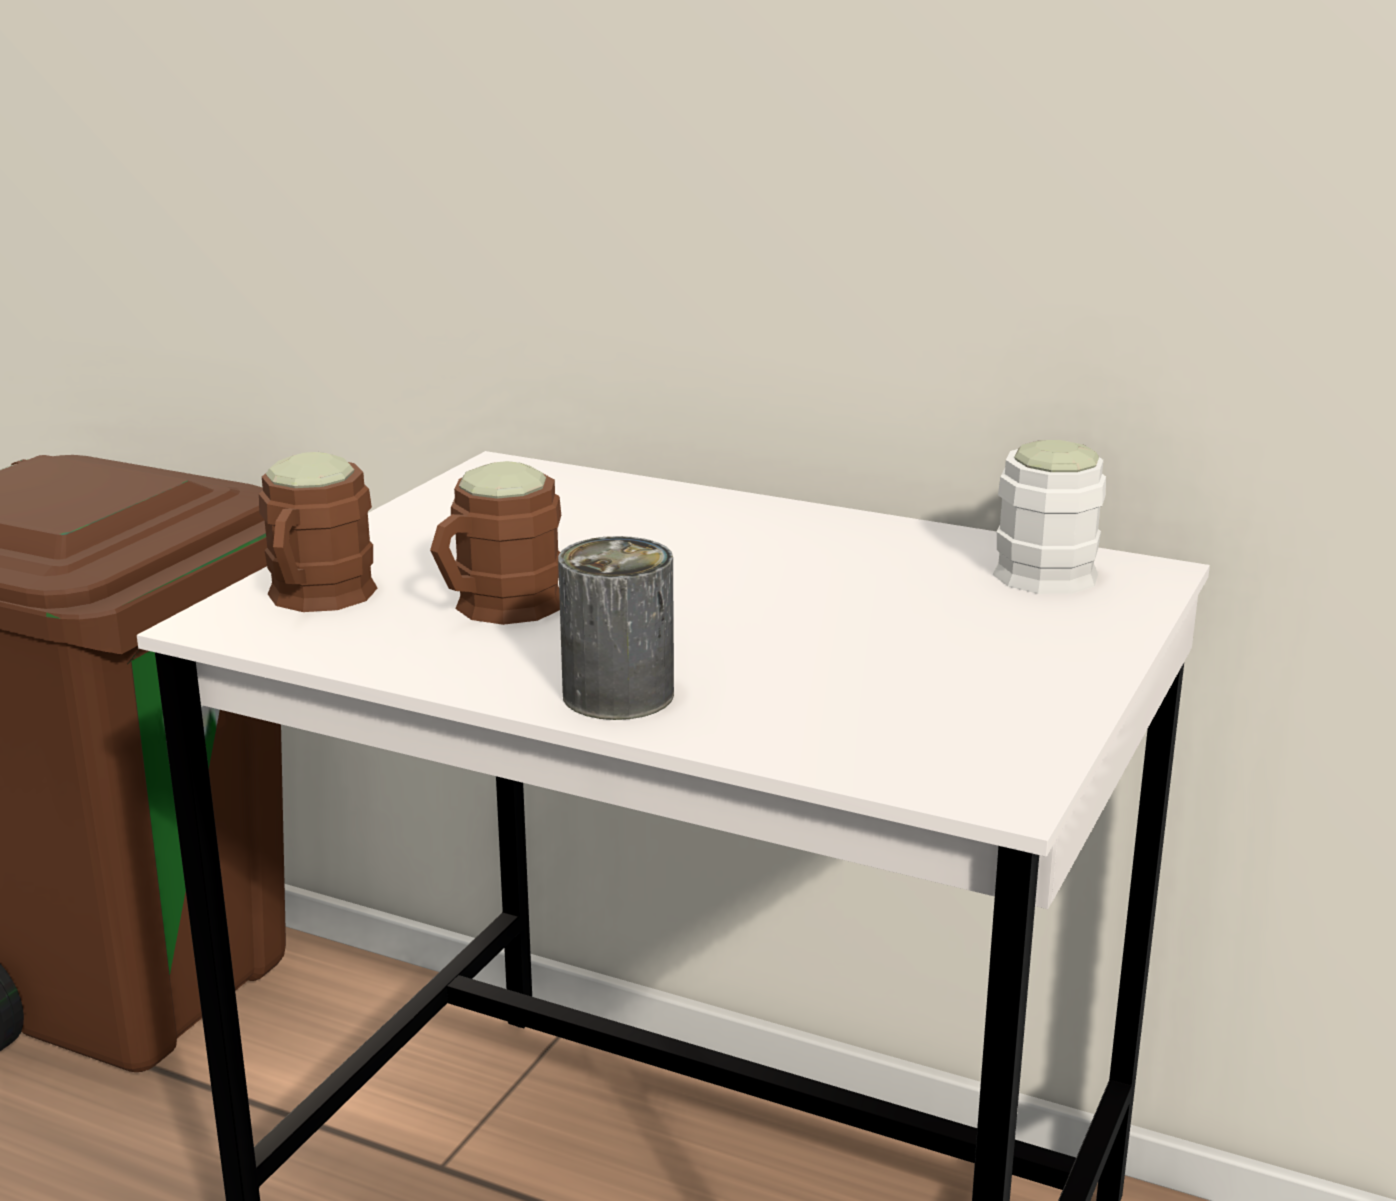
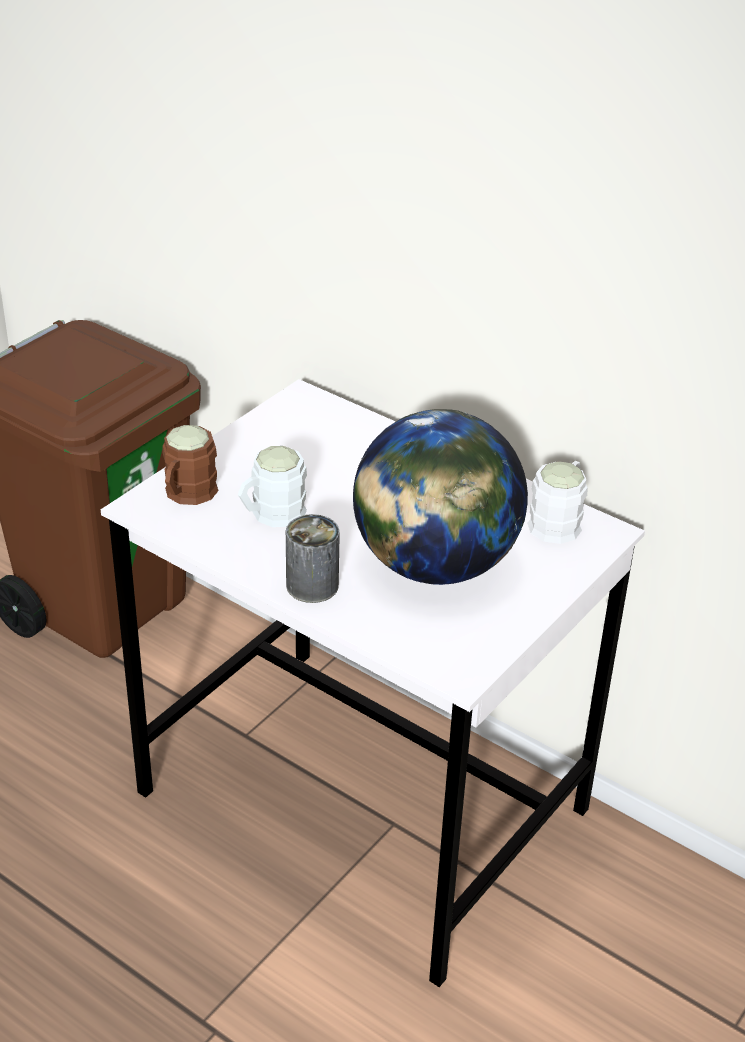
camera: 10 degrees right, 15 degrees up
(494, 609) = (271, 515): brown mug -> white mug
(851, 644) = (434, 565): none -> globe

